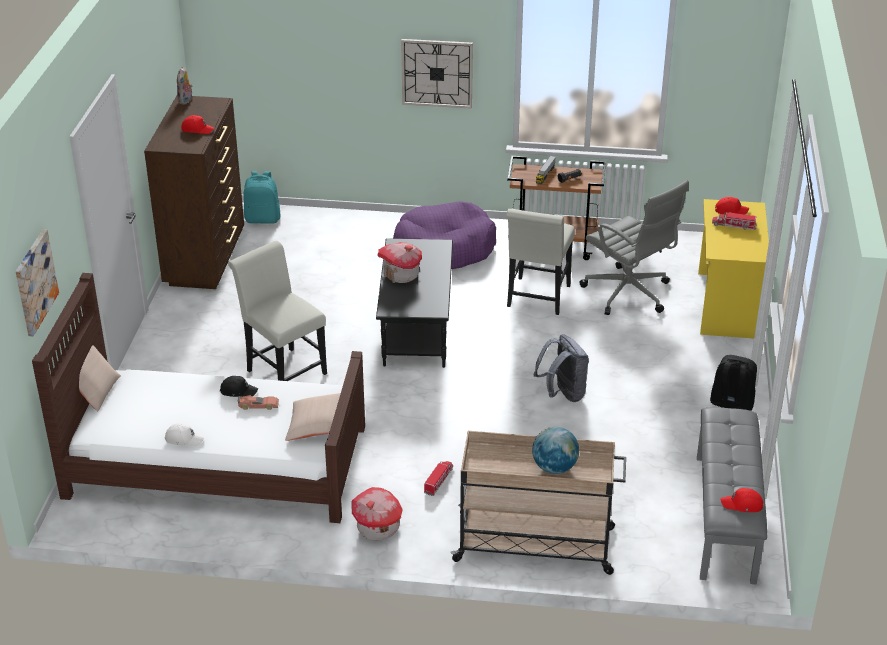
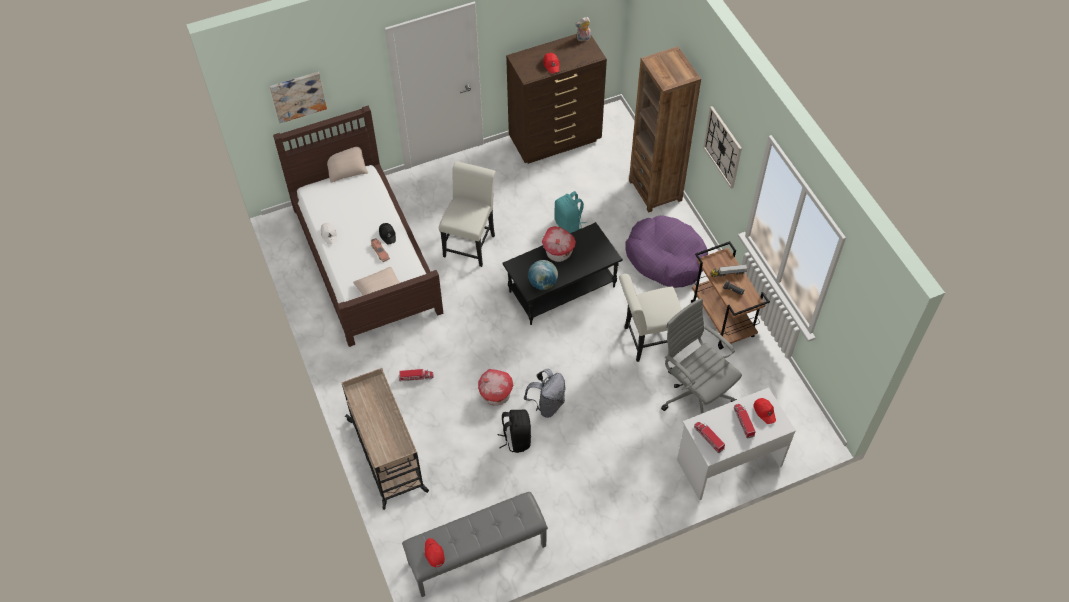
camera: 60 degrees right, 20 degrees up
(263, 219) = (623, 143): turquoise backpack -> turquoise backpack (569, 225)
(349, 223) = (655, 190): none -> brown bookcase
(378, 528) = (355, 367): toy house -> toy house (495, 394)
(554, 467) = (383, 430): globe -> globe (543, 283)
(629, 294) = (695, 393): grey office chair -> grey office chair turned 120 degrees clockwise
(726, 304) = (728, 462): yellow desk -> white desk
(730, 406) = (602, 512): black backpack -> black backpack (516, 439)
(738, 251) = (708, 438): none -> toy truck

